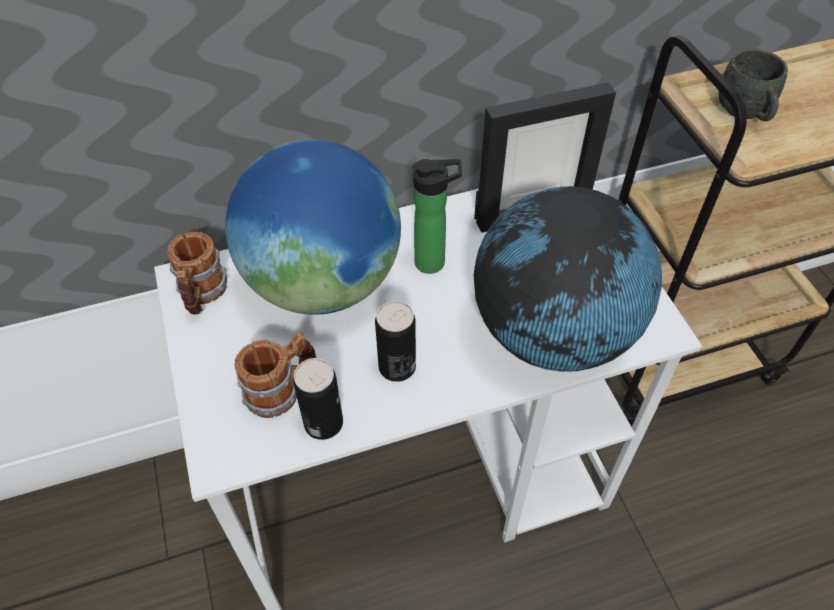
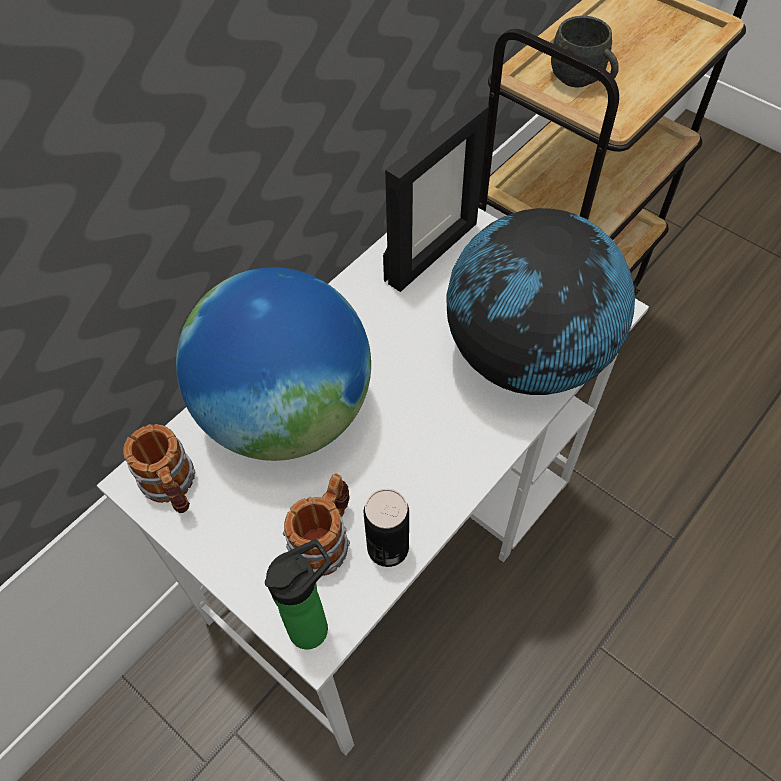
camera: 30 degrees left, 5 degrees up
(397, 367) = (416, 458): can -> none
(434, 262) = (378, 341): bottle -> bottle (314, 626)

